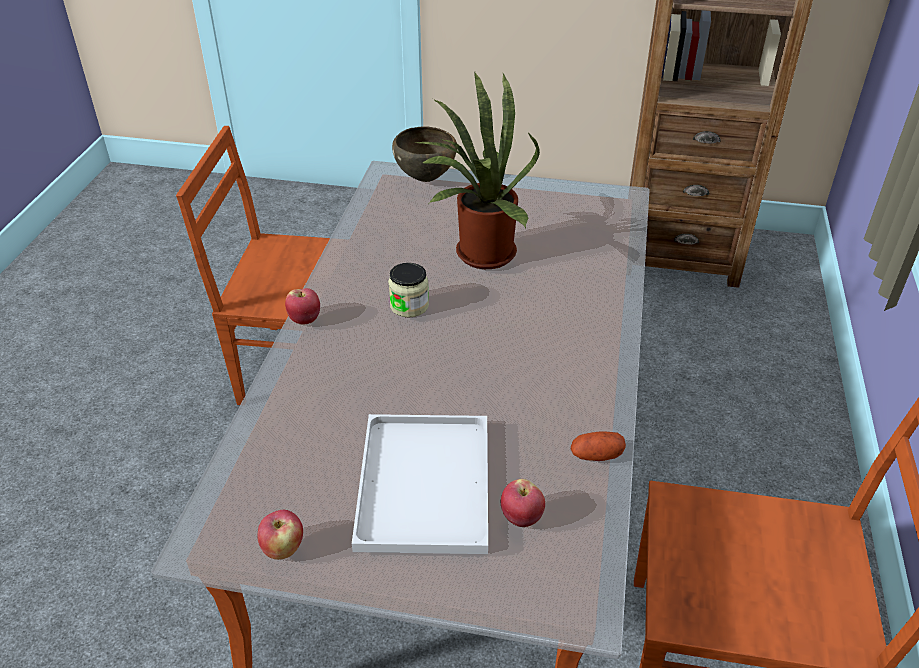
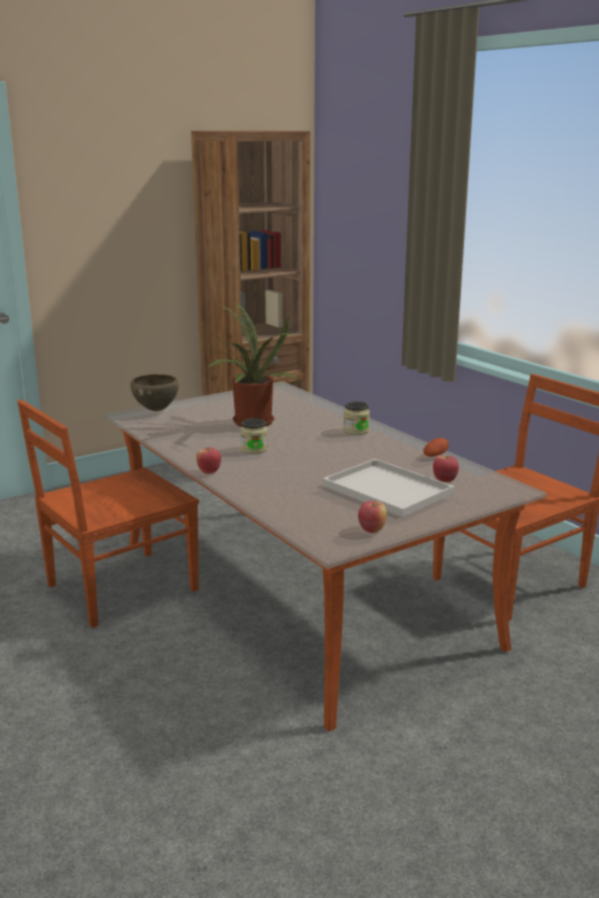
camera: 45 degrees left, 20 degrees down
(578, 338) = (356, 430): none -> jar

